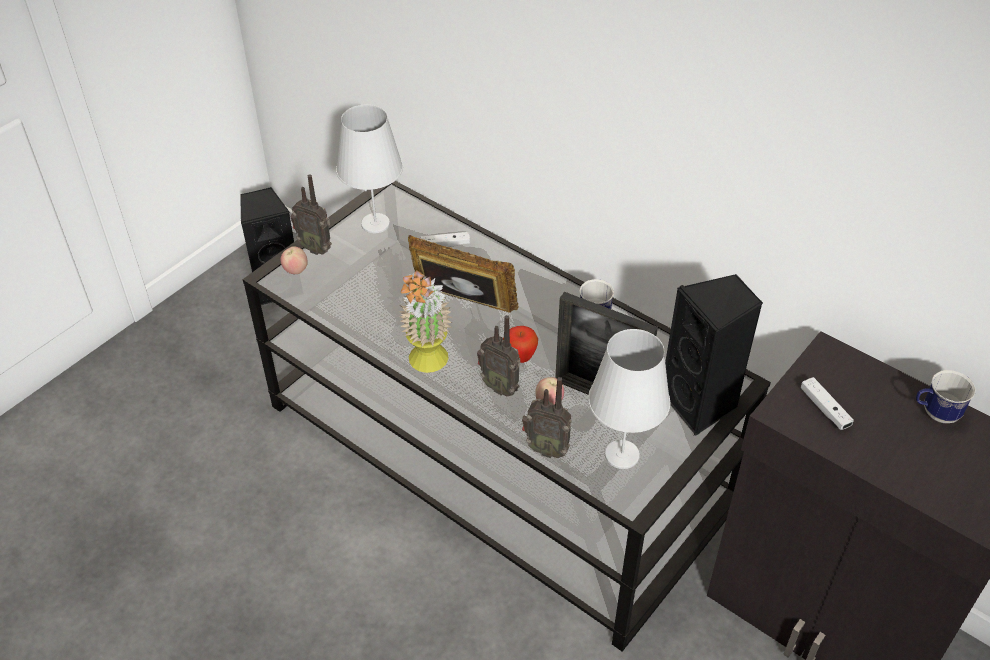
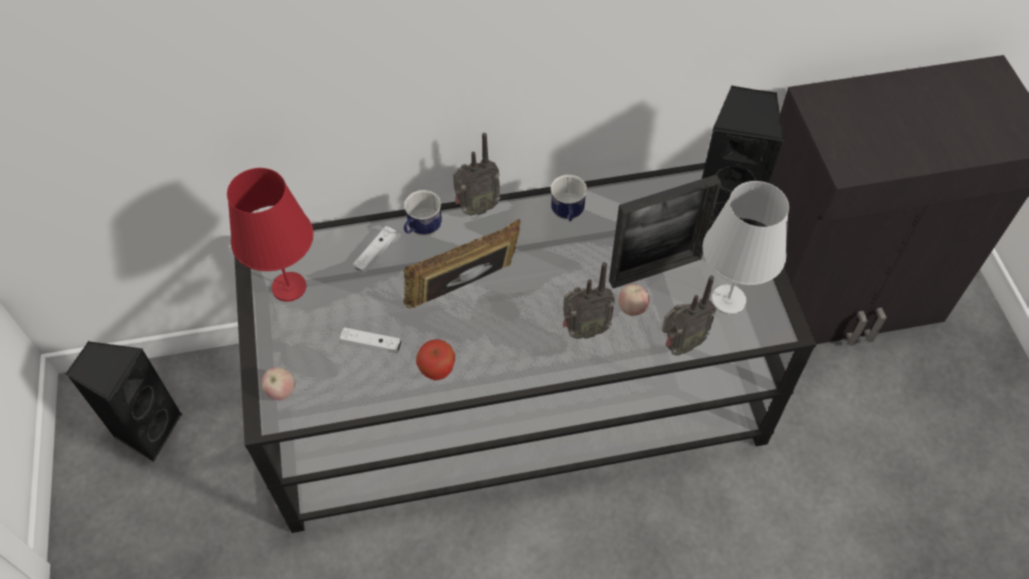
camera: 50 degrees left, 10 degrees up
(316, 248) = (270, 355): radio -> radio (476, 208)
(375, 224) = (288, 287): white table lamp -> red table lamp
(427, 366) = (510, 366): potted plant -> none
(520, 357) = (564, 294): apple -> apple (437, 372)
(824, 409) = (866, 142): white game controller -> white game controller (371, 344)
(934, 413) = (920, 88): mug -> mug (422, 230)

